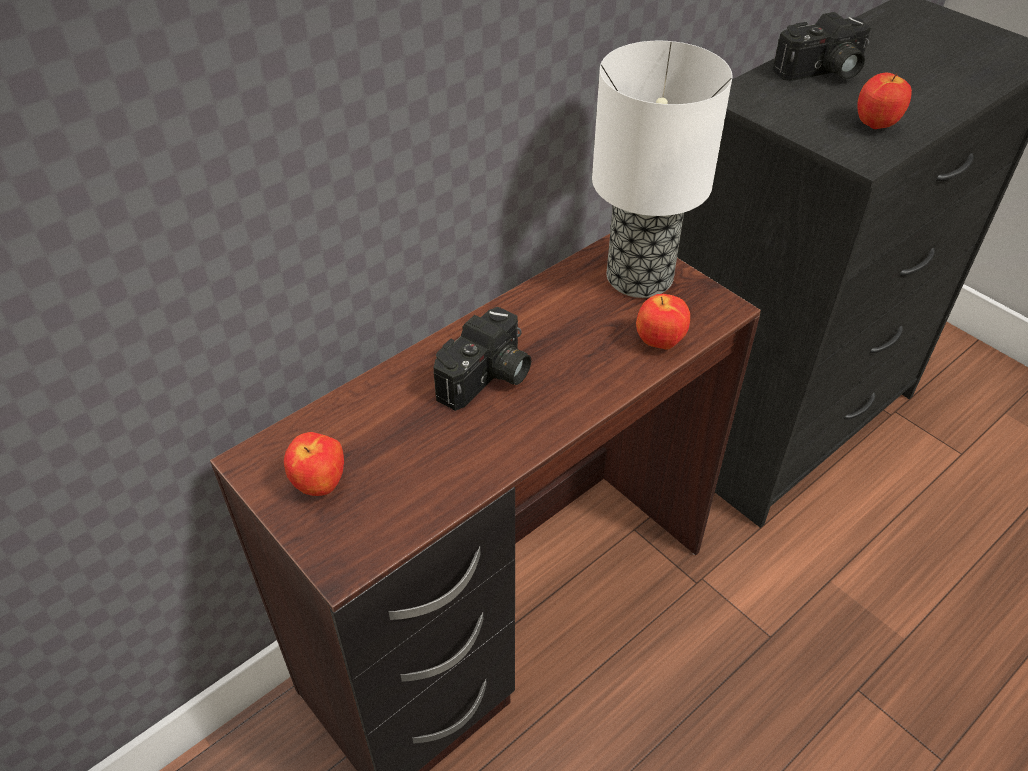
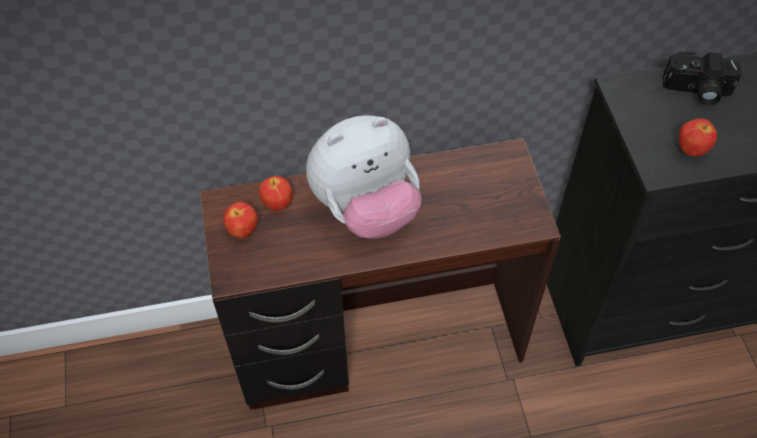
camera: 30 degrees right, 10 degrees up
(487, 379) = (366, 208): camera -> plush toy
(638, 276) = (502, 179): table lamp -> none
(659, 343) = (479, 230): apple -> apple (277, 204)

